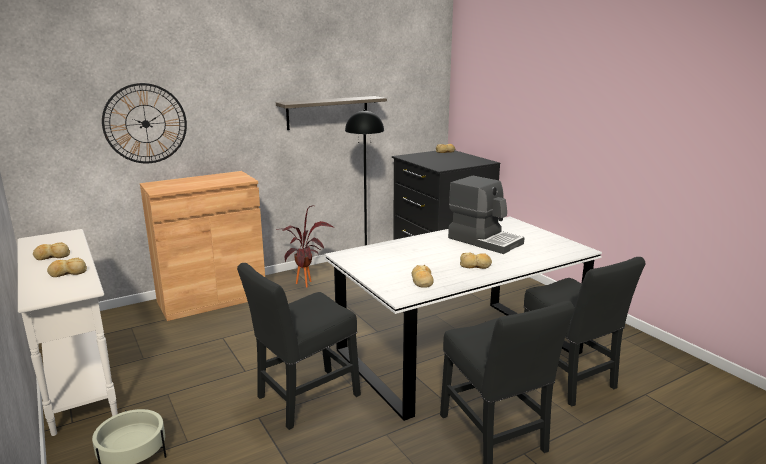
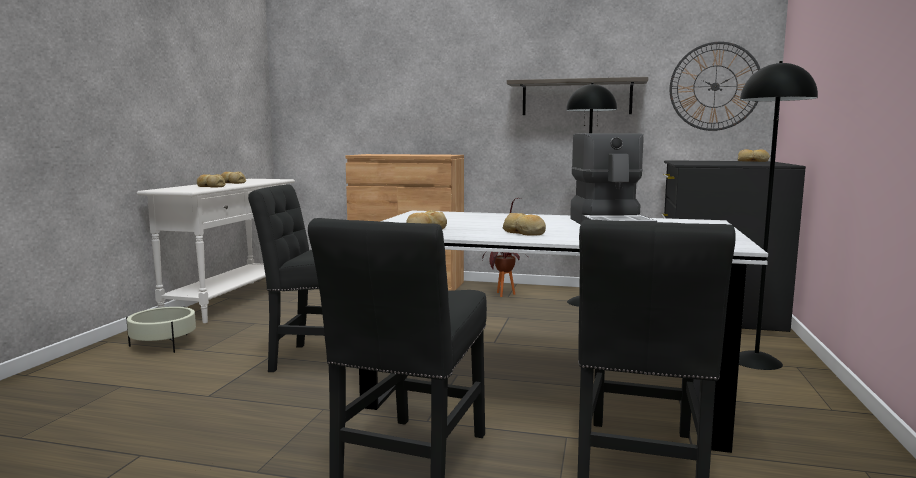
camera: 45 degrees right, 10 degrees down
(145, 124) = (380, 98): wall clock -> wall clock (715, 86)
(511, 289) = (756, 361): none -> black floor lamp

